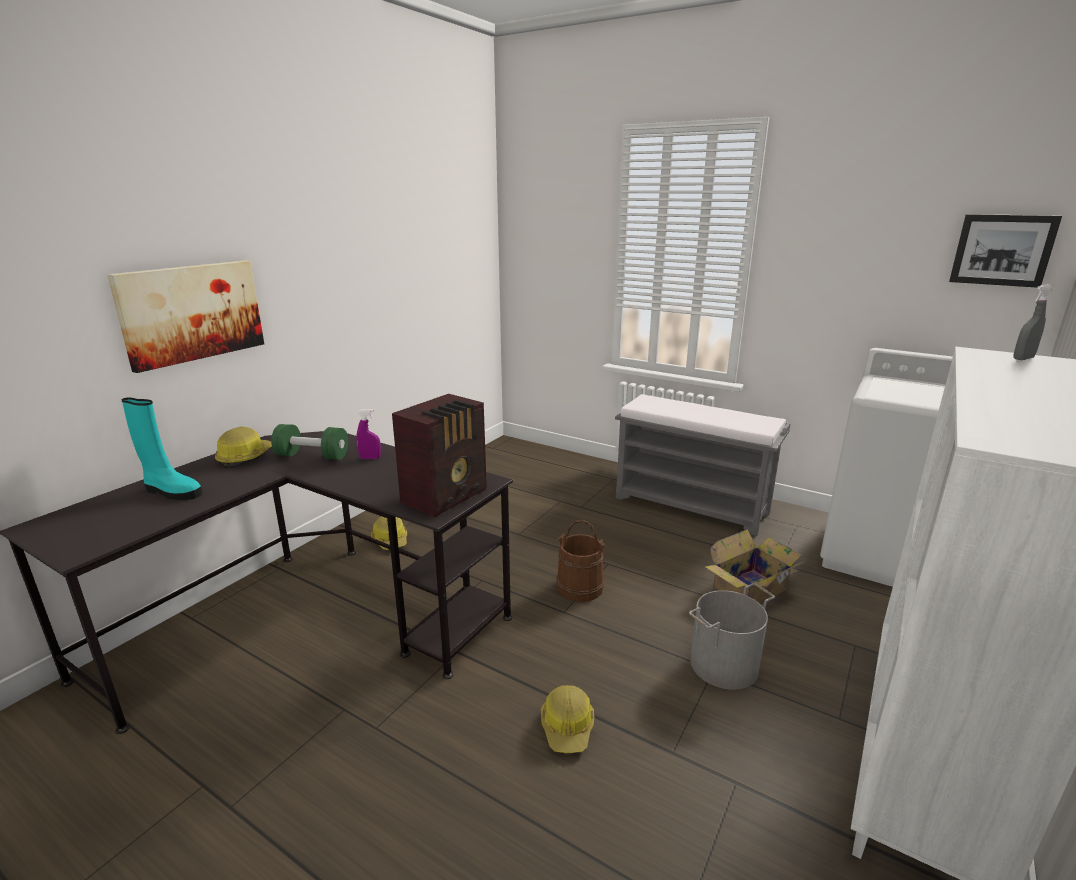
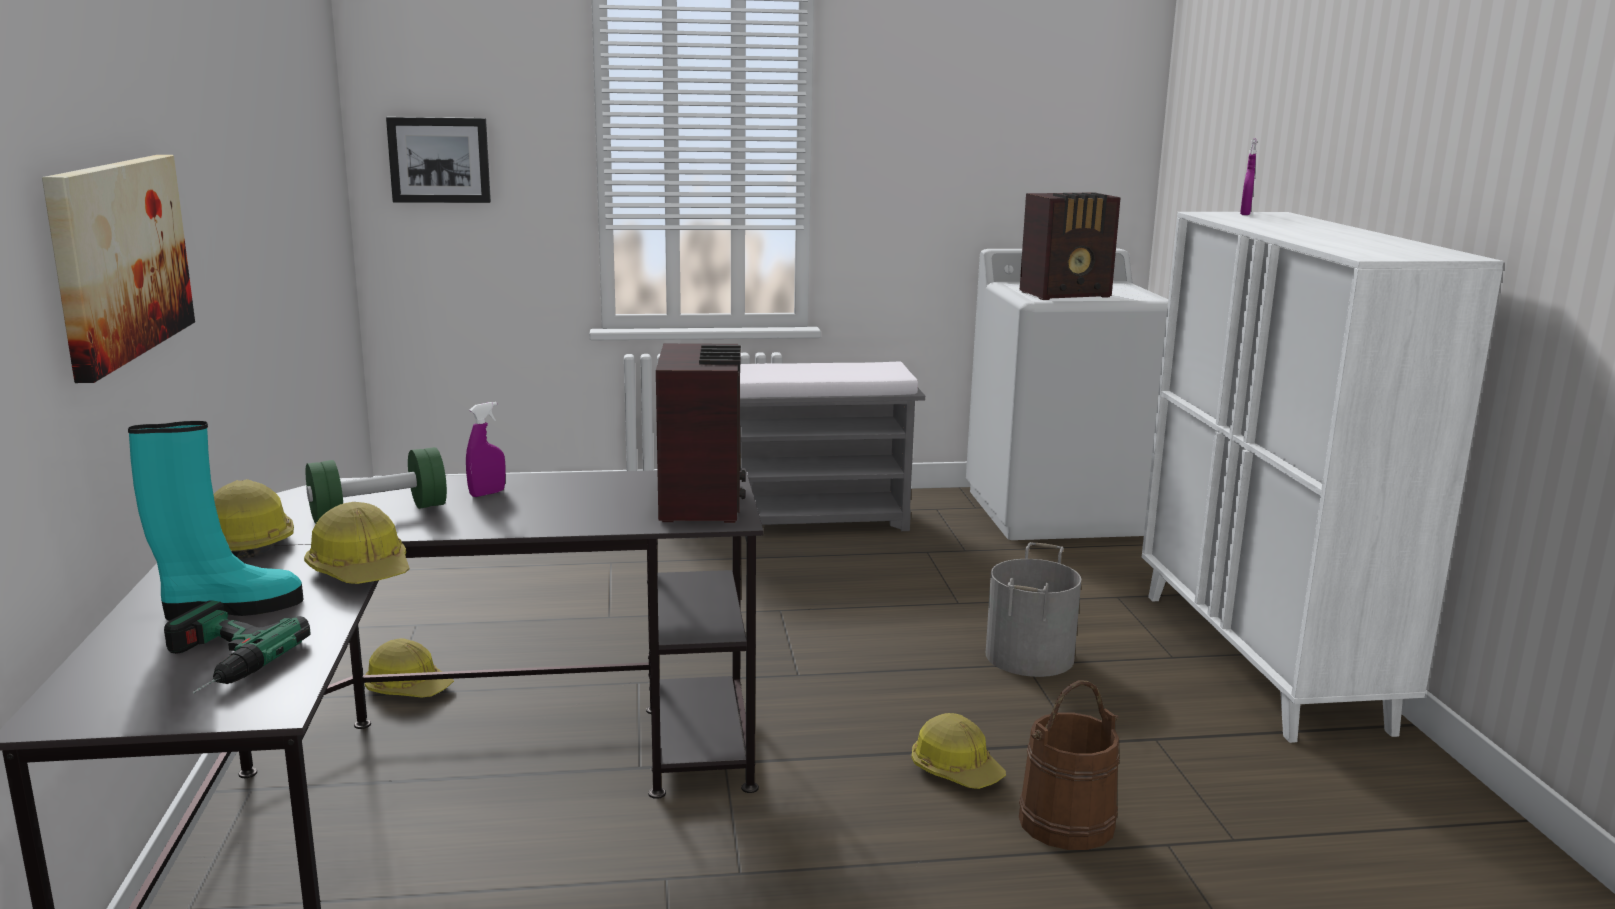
camera: 40 degrees left, 5 degrees down
(110, 521) = (212, 664): none -> power drill
(244, 488) = (361, 570): none -> hard hat
(579, 587) = (780, 645): brown bucket -> brown bucket (1067, 822)
(752, 588) = (970, 581): cardboard box -> none
(909, 396) = (1067, 294): none -> radio
(1002, 250) = (1095, 119): picture -> picture (439, 160)
(1023, 358) = (1245, 214): grey spray bottle -> purple spray bottle

